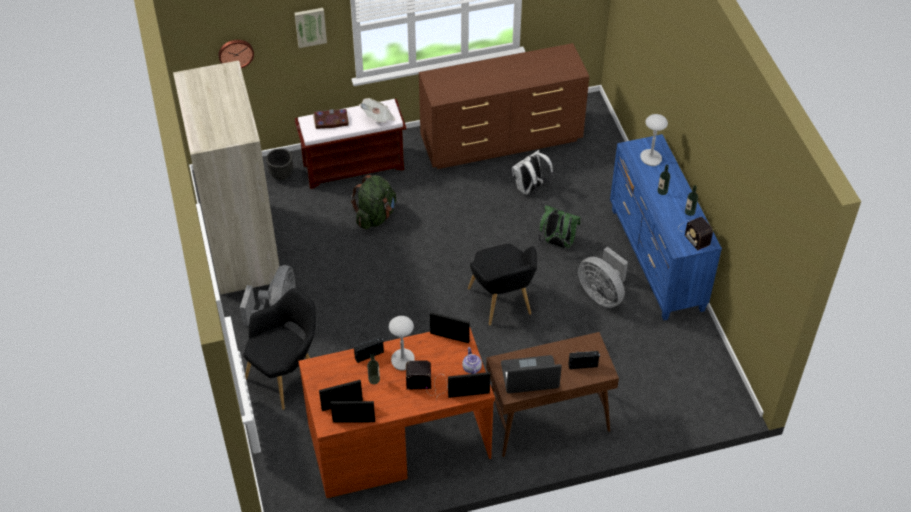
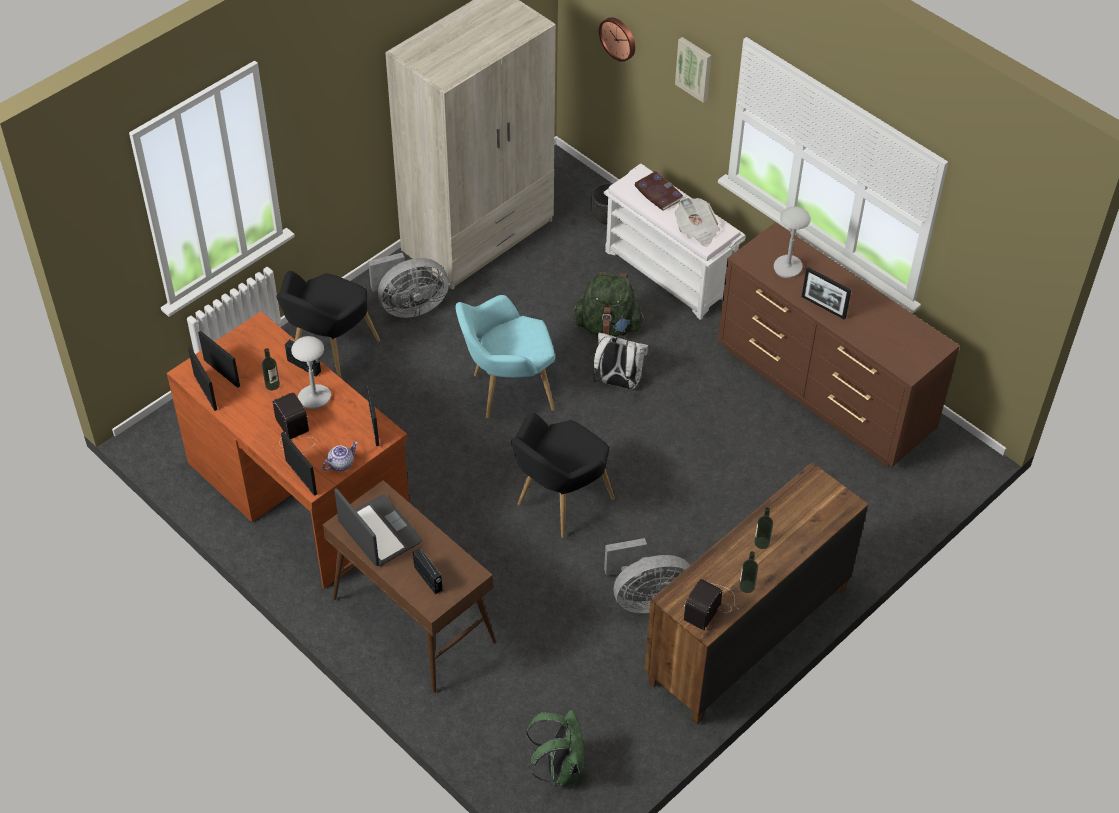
camera: 60 degrees right, 0 degrees up
(287, 374) = (329, 354): black armchair -> black armchair turned 105 degrees clockwise
(354, 166) = (669, 273): brown bench -> white bench
(391, 291) = (506, 391): none -> turquoise armchair
(503, 83) = (823, 307): none -> picture frame
(529, 189) = (765, 453): white backpack -> white backpack (618, 382)
(557, 242) = (697, 517): green backpack -> green backpack (559, 768)
(602, 294) = (646, 599): grey fan -> grey fan turned 120 degrees counterclockwise
(650, 158) = (811, 508): grey table lamp -> grey table lamp (787, 267)
(656, 260) = (746, 635): blue dresser -> brown dresser

